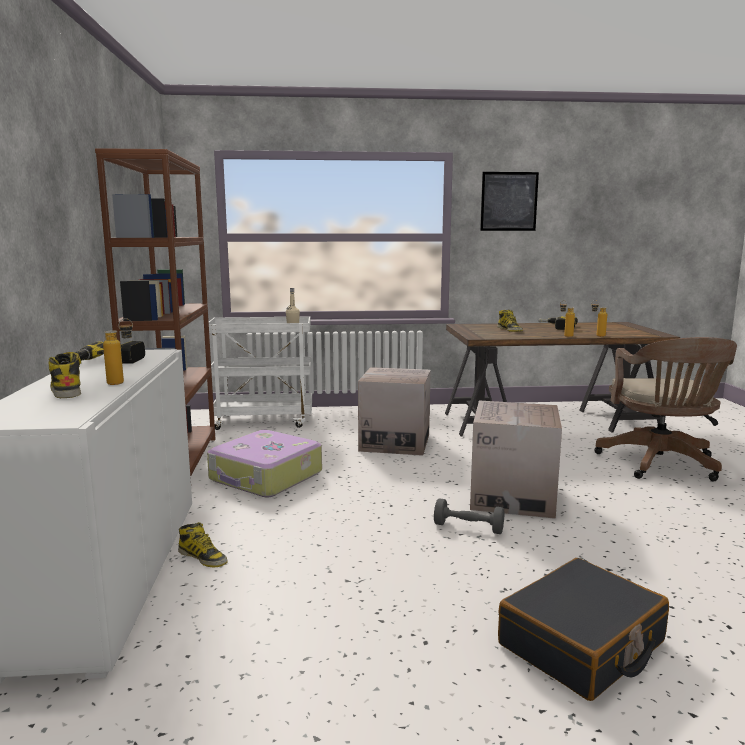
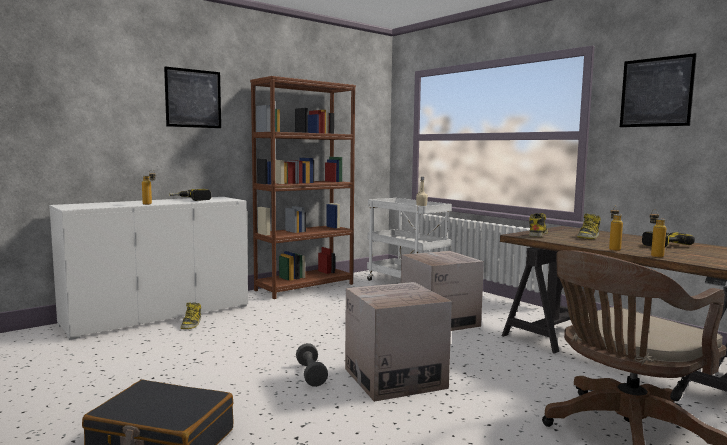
camera: 55 degrees right, 5 degrees down
(51, 179) = (193, 98): none -> picture
(67, 390) = (126, 203): boot -> boot (538, 234)
(266, 477) = (314, 308): suitcase -> none

